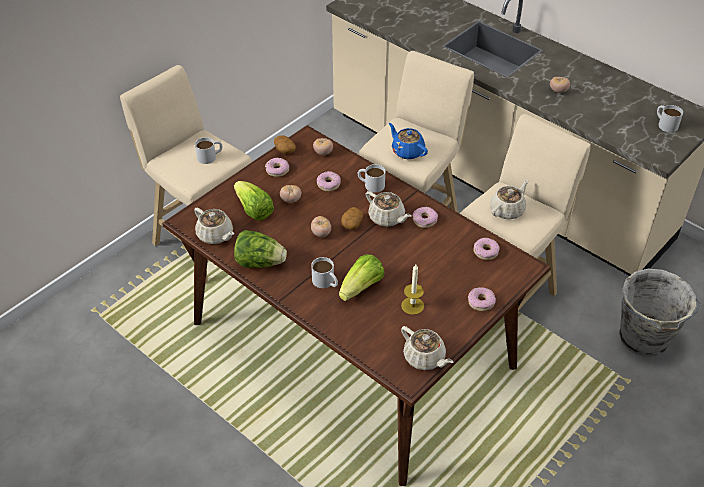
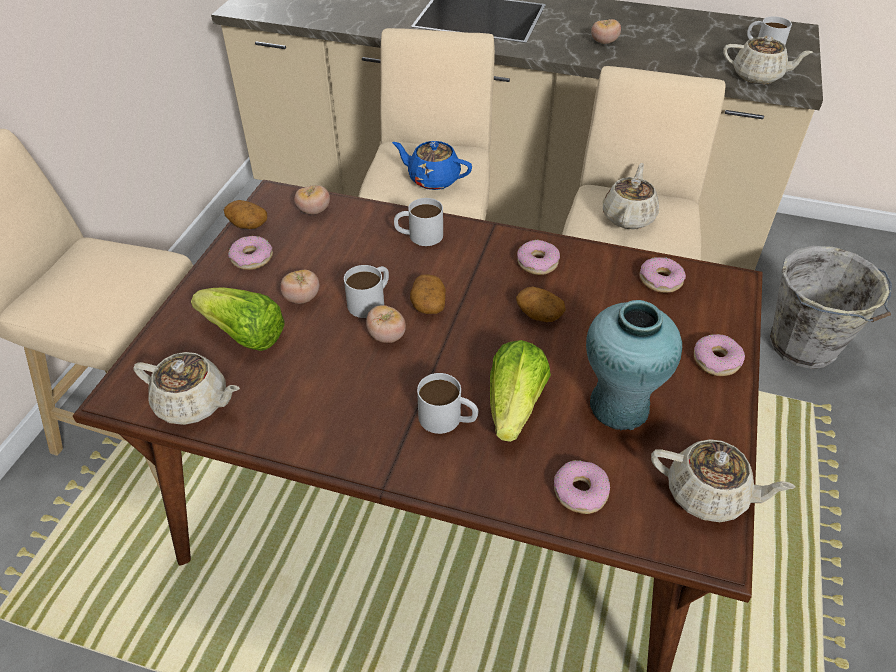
camera: 25 degrees left, 0 degrees up
(210, 156) = (115, 273): white mug -> white mug (371, 300)
(260, 262) = (305, 425): lettuce -> none
(328, 184) = (351, 255): donut -> donut (580, 492)
(387, 218) = (478, 277): beige teapot -> beige teapot (758, 76)
(405, 248) = (539, 314): none -> potato
(412, 305) = (619, 406): candle -> turquoise vase

